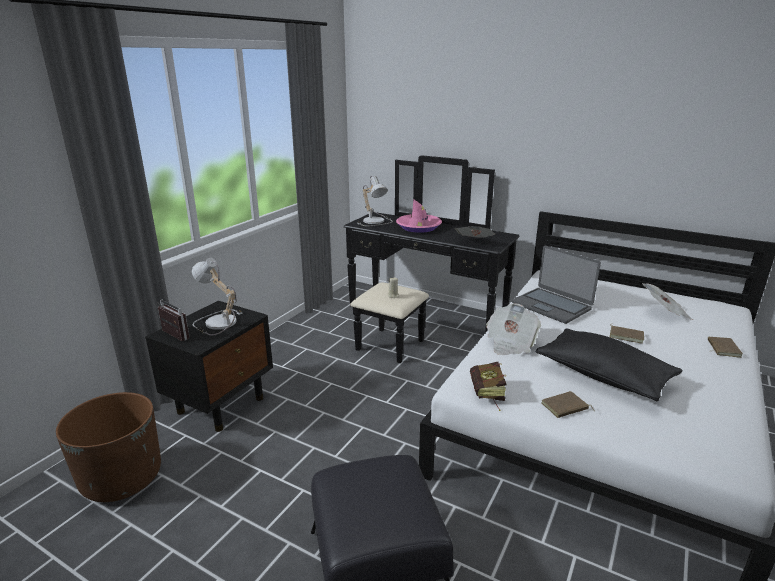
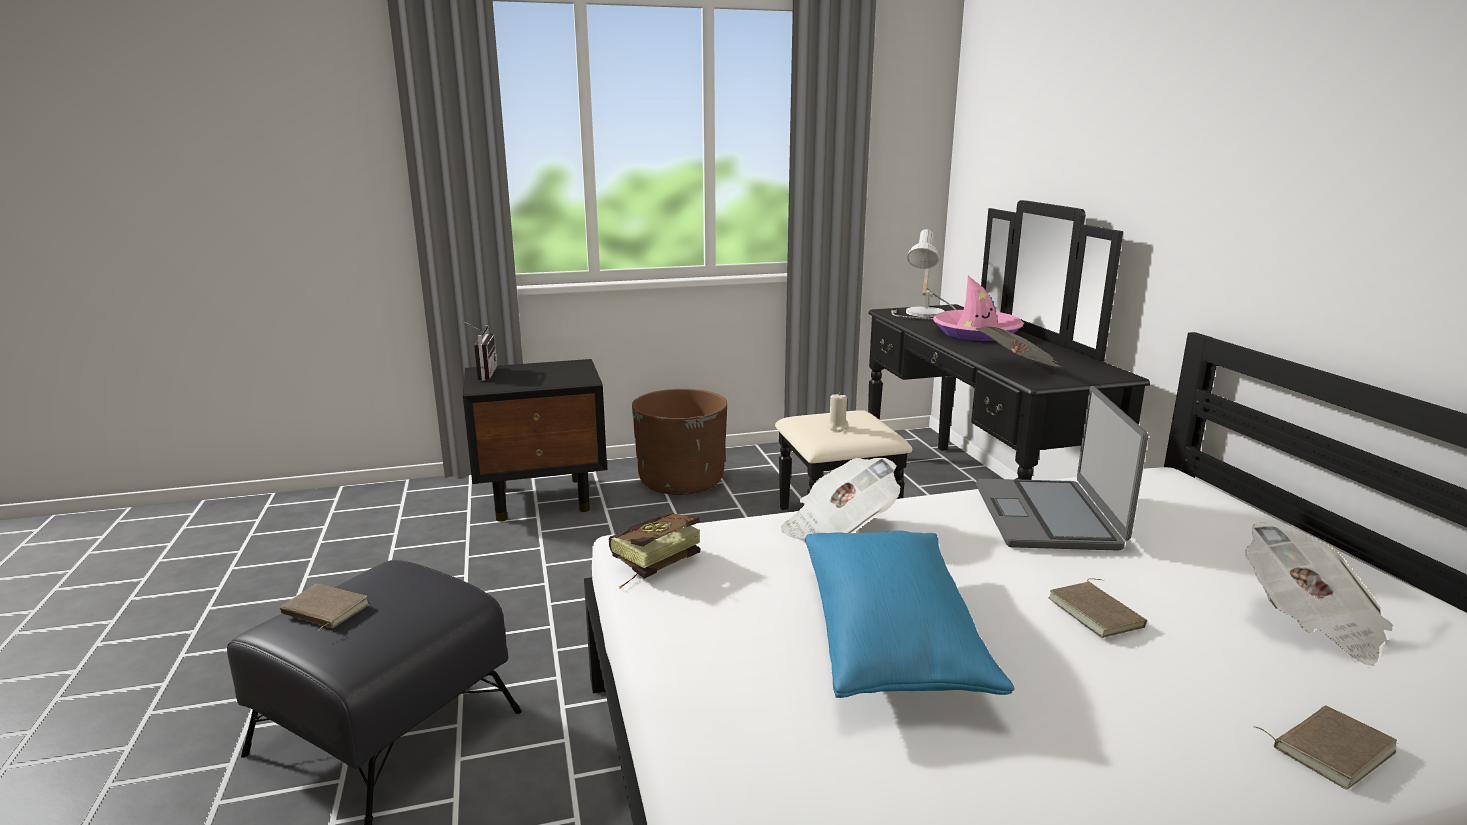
camera: 45 degrees right, 5 degrees down
(122, 478) = (369, 519): brown planter -> brown planter (681, 481)
(217, 323) = (542, 376): table lamp -> none
(565, 407) = (716, 636): brown book -> brown book (323, 611)
(603, 376) = (890, 639): black pillow -> blue pillow

